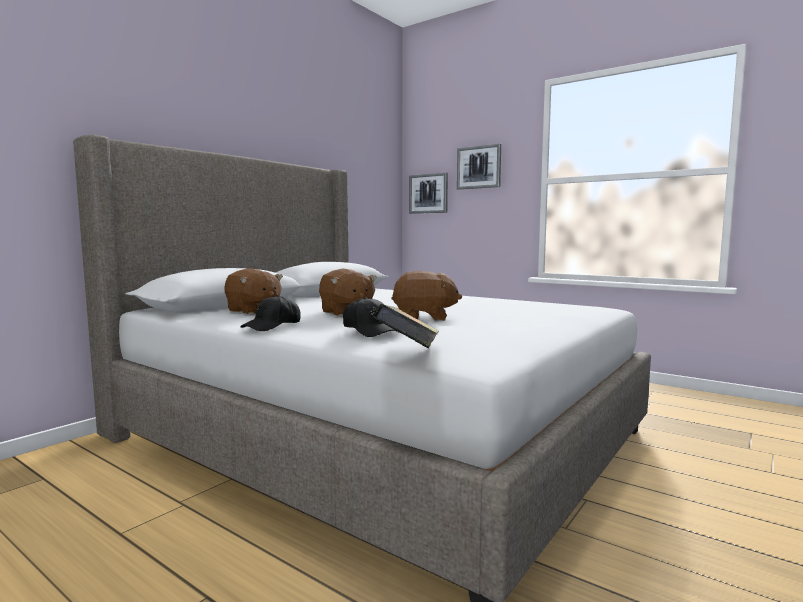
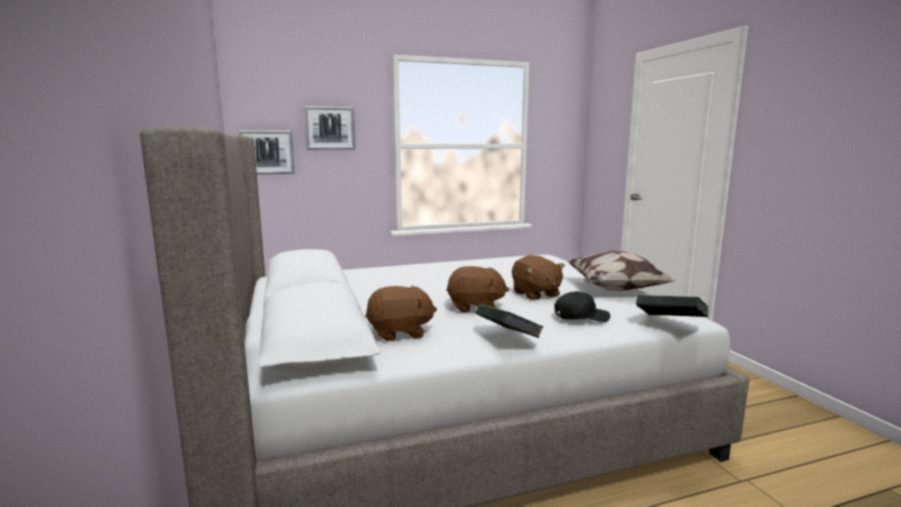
camera: 55 degrees left, 5 degrees up
(272, 326) = (507, 339): black cap -> book
(424, 318) = (535, 294): brown plush toy -> brown plush toy turned 120 degrees clockwise
(517, 332) = (614, 290): none -> pillow

